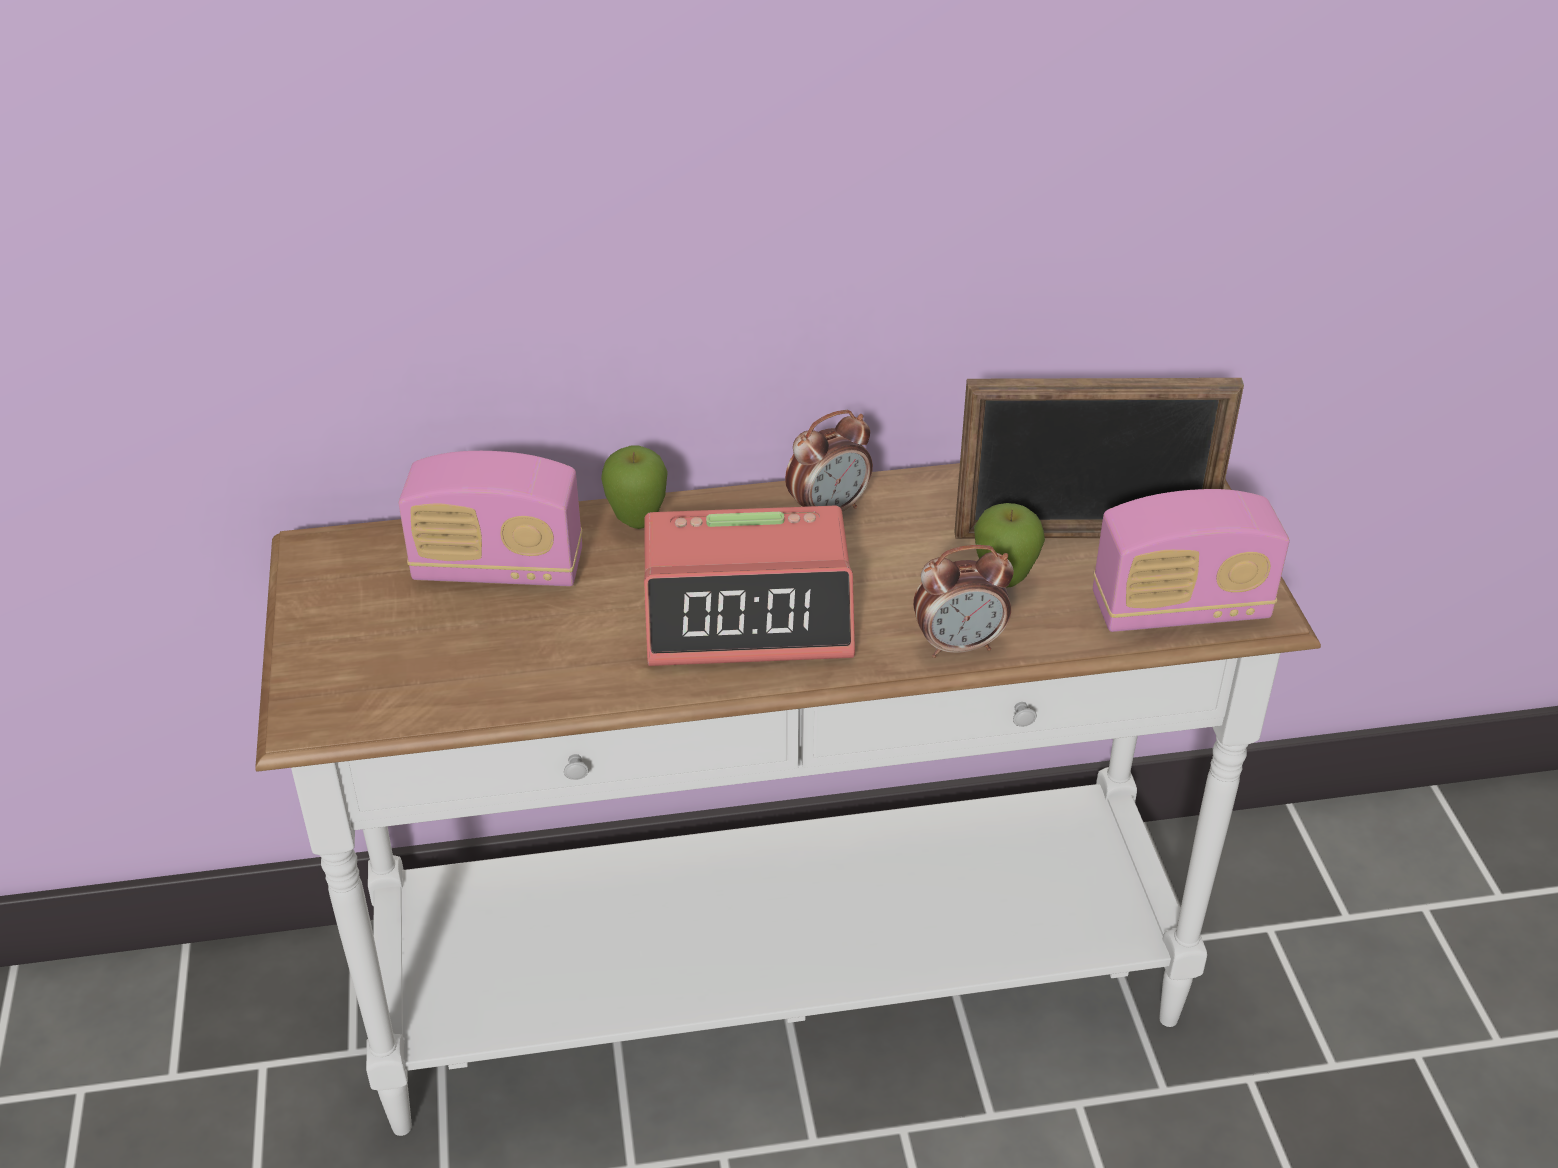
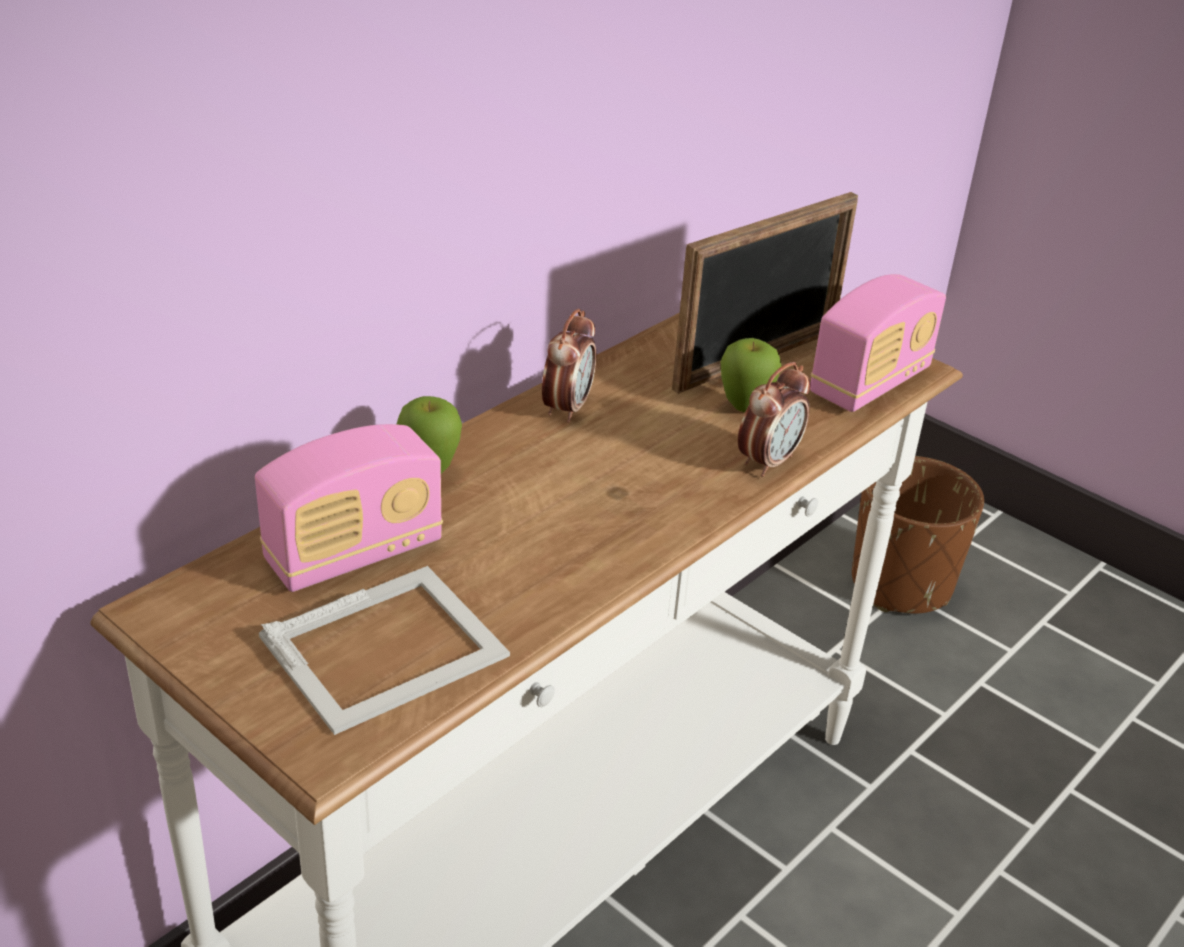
camera: 40 degrees left, 5 degrees down
(438, 659) = (387, 646): none -> picture frame
(749, 610) = (595, 499): alarm clock -> none
(1427, 898) = (901, 584): none -> brown planter

